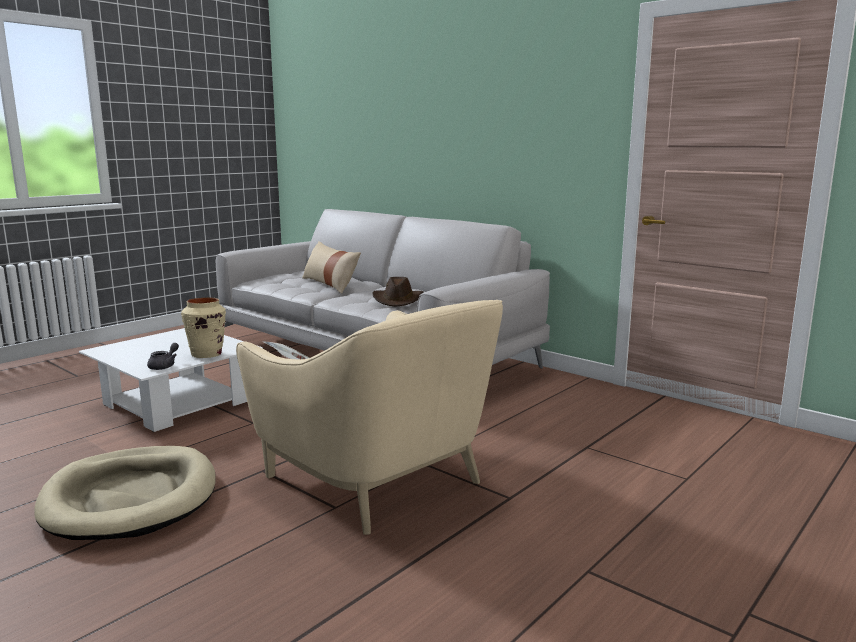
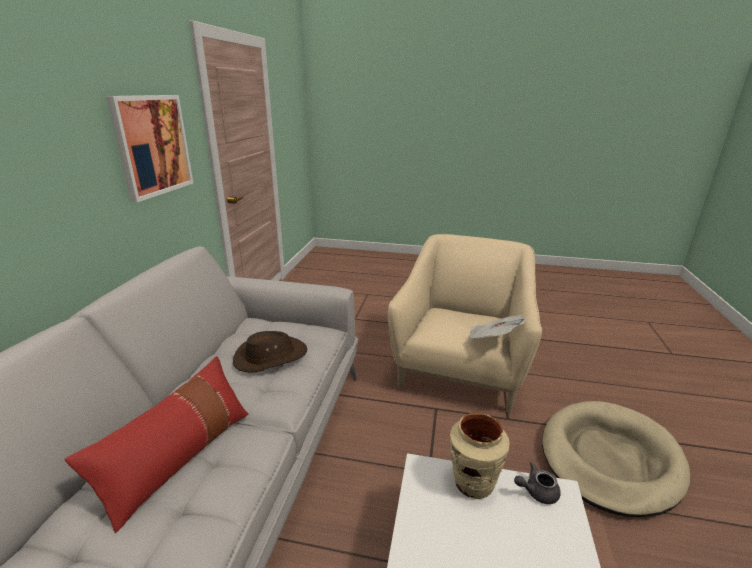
camera: 120 degrees left, 10 degrees up
(330, 284) = (179, 457): beige pillow -> red pillow
(543, 133) = (152, 145): none -> picture

